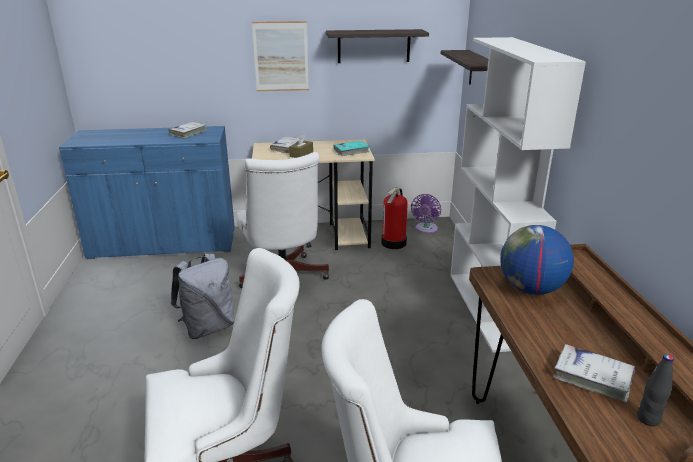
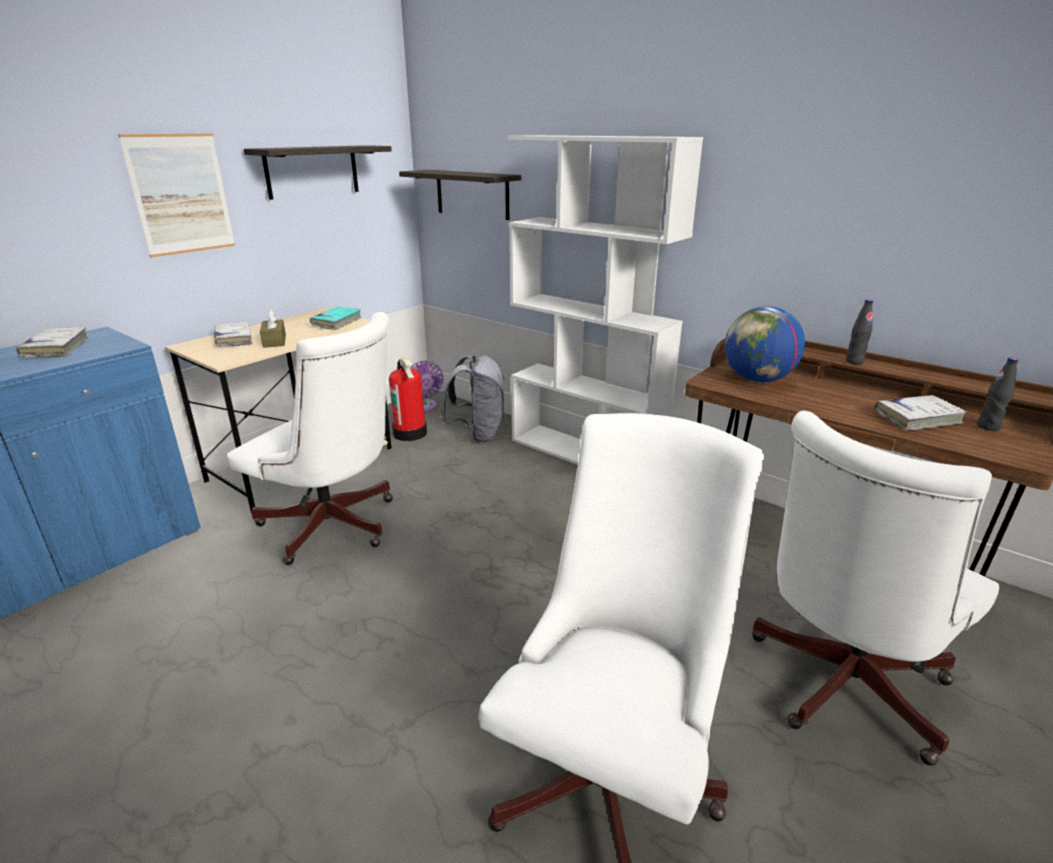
camera: 45 degrees left, 0 degrees up
(208, 327) = (313, 637): grey backpack -> grey backpack (477, 434)
(620, 308) = (854, 361): none -> black bottle

